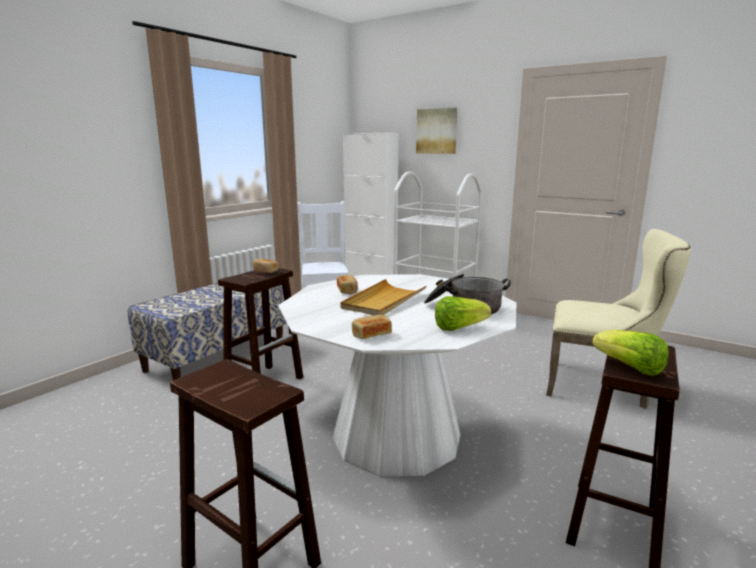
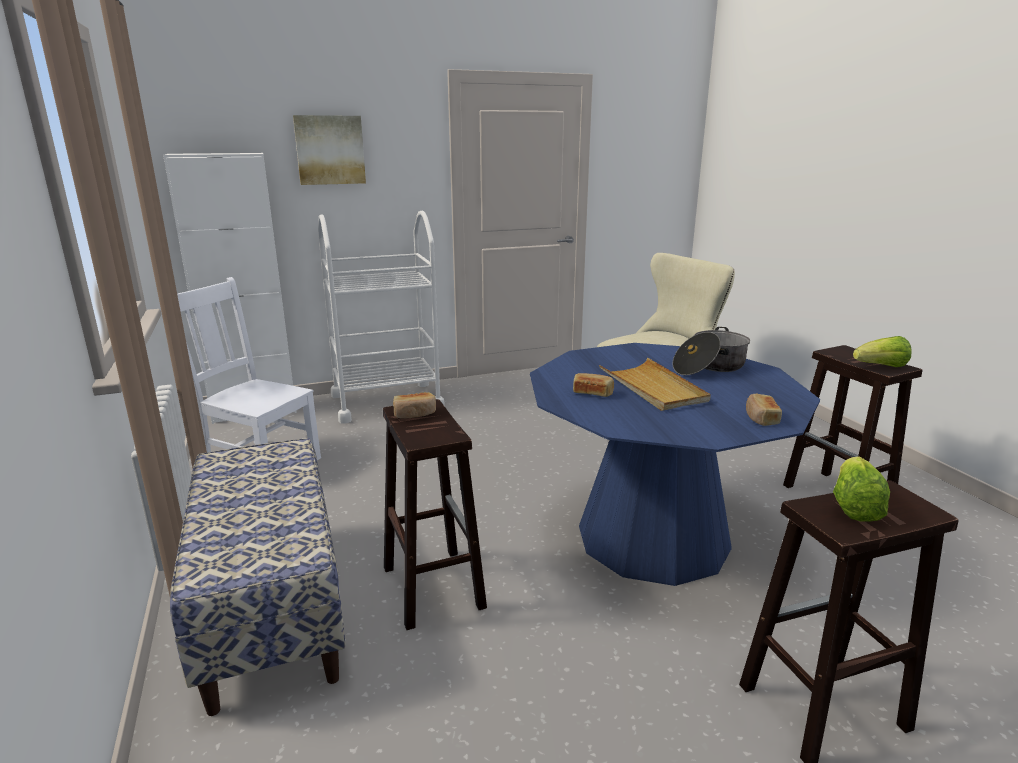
camera: 55 degrees left, 5 degrees up
(396, 435) = (653, 536): white dining table -> blue dining table
(459, 328) = (766, 384): lettuce -> lettuce (854, 506)

